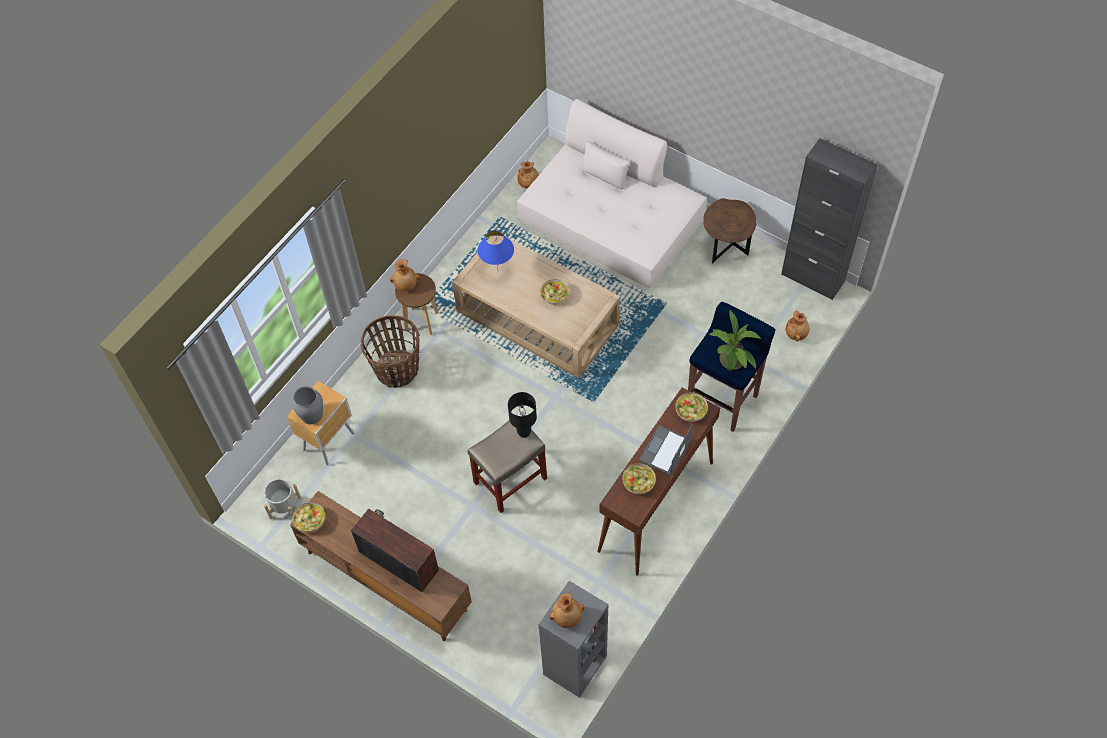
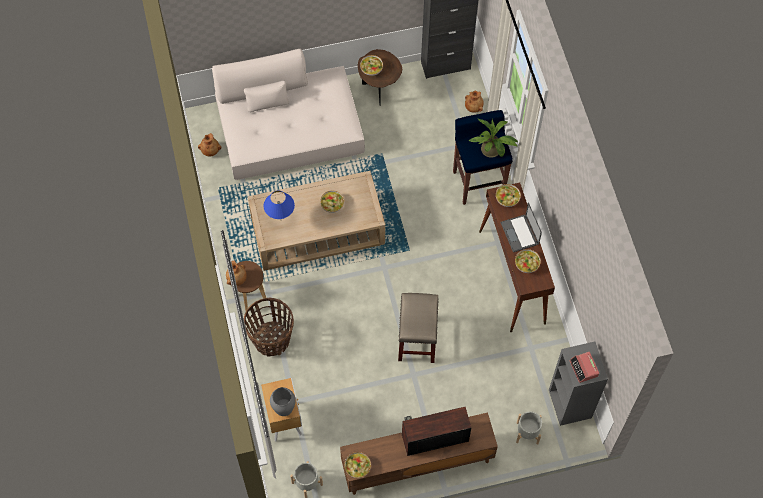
camera: 50 degrees left, 5 degrees up
(507, 651) = (527, 432): none -> grey planter
(524, 432) = (420, 298): black table lamp -> none
(567, 617) = (584, 368): brown vase -> alarm clock
(722, 215) = (371, 68): none -> bowl

